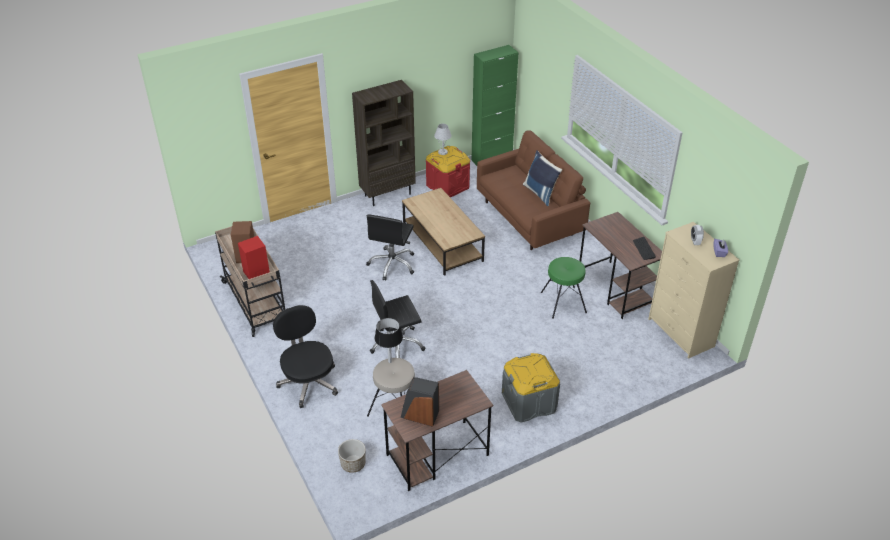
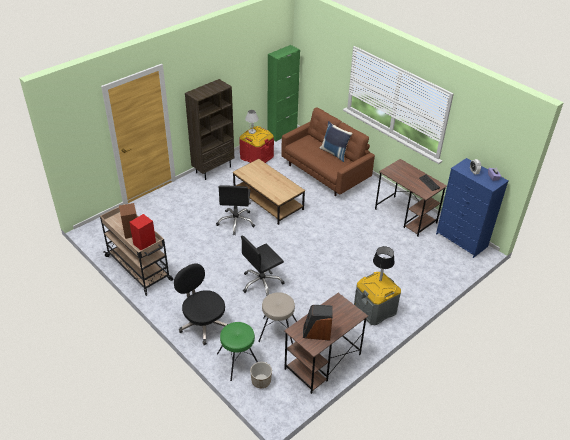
camera: 15 degrees left, 0 degrees up
(390, 361) = (272, 296): black table lamp -> black table lamp (380, 279)
(563, 302) = (372, 231): green stool -> green stool (238, 361)
(681, 333) = (462, 240): beige dresser -> blue dresser

